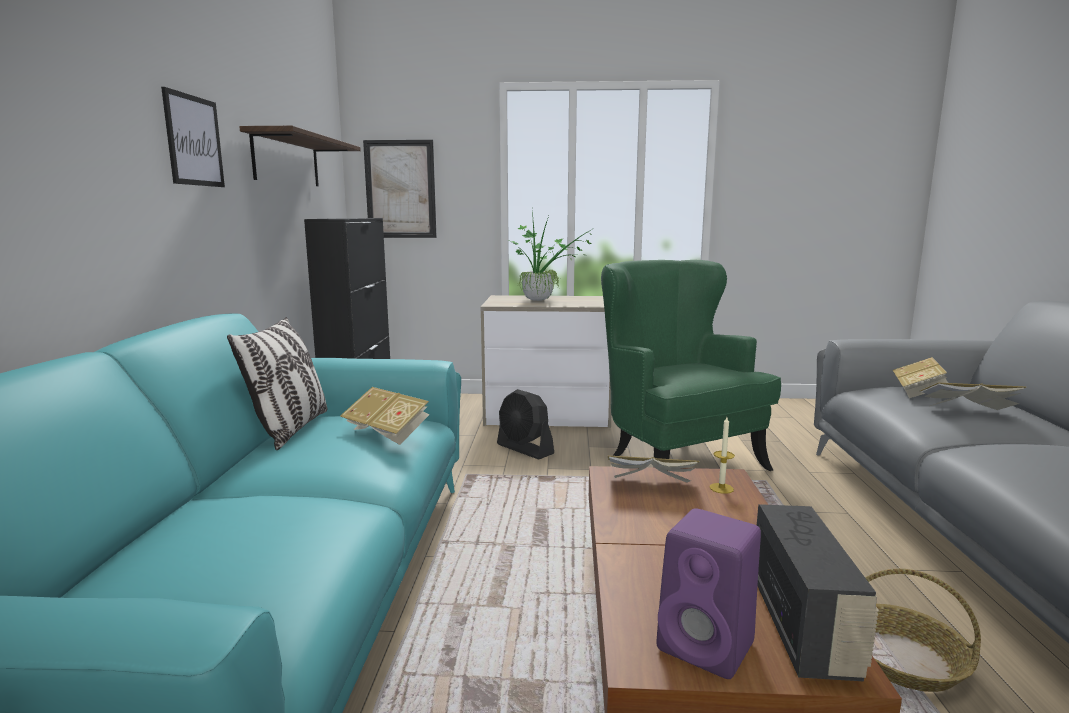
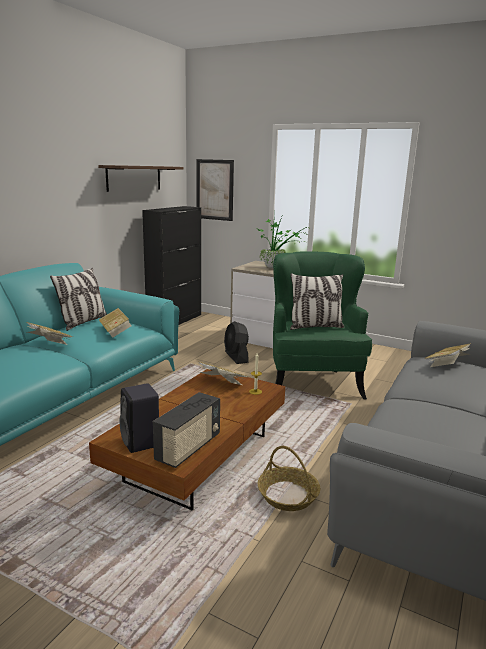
camera: 25 degrees right, 5 degrees up
(194, 141) = (66, 177): picture -> none
(692, 372) = (315, 327): none -> pillow
(709, 647) = (141, 442): purple speaker -> black speaker
(968, 412) = (445, 382): book -> book (49, 342)

